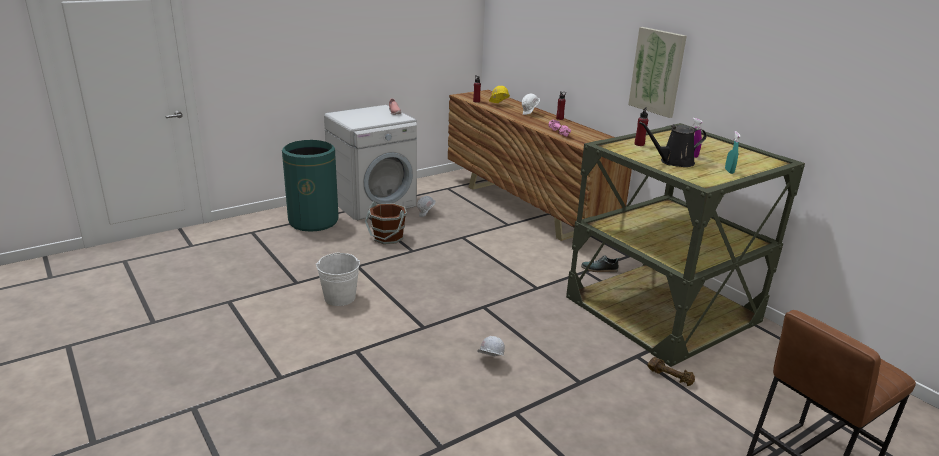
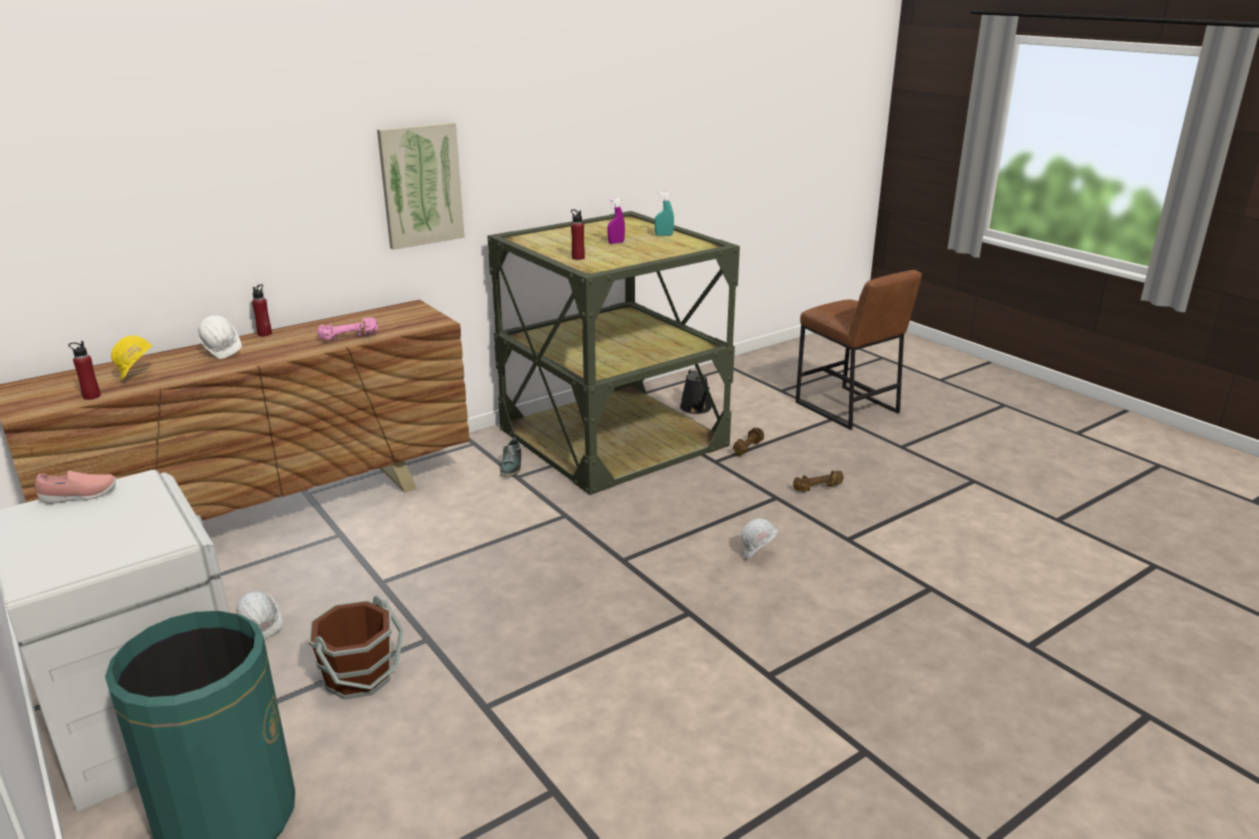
camera: 90 degrees left, 0 degrees up
(340, 297) = (610, 716): white bucket -> none
(602, 409) = (818, 488): none -> brown dumbbell
(673, 162) = (641, 250): black watering can -> black watering can (696, 408)

